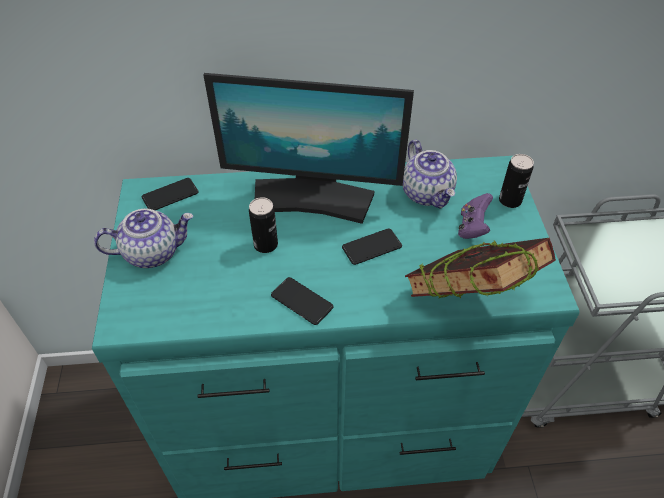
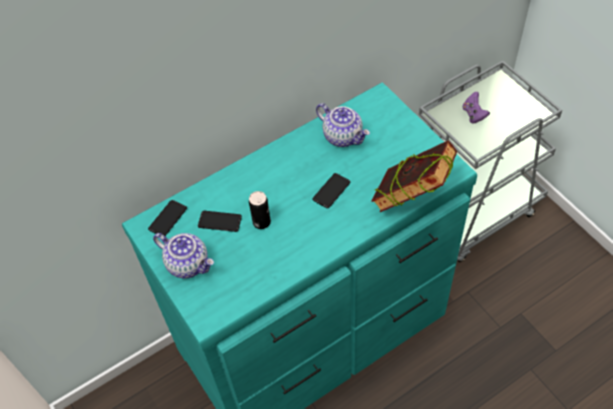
camera: 25 degrees left, 5 degrees up
(152, 252) = (188, 264): teapot -> teapot turned 75 degrees clockwise
(302, 301) = (311, 247): phone -> phone (220, 221)
(312, 198) = (269, 175): monitor -> none
(472, 227) = (385, 147): purple game controller -> purple game controller (473, 114)
(510, 200) = (398, 117): can -> none

